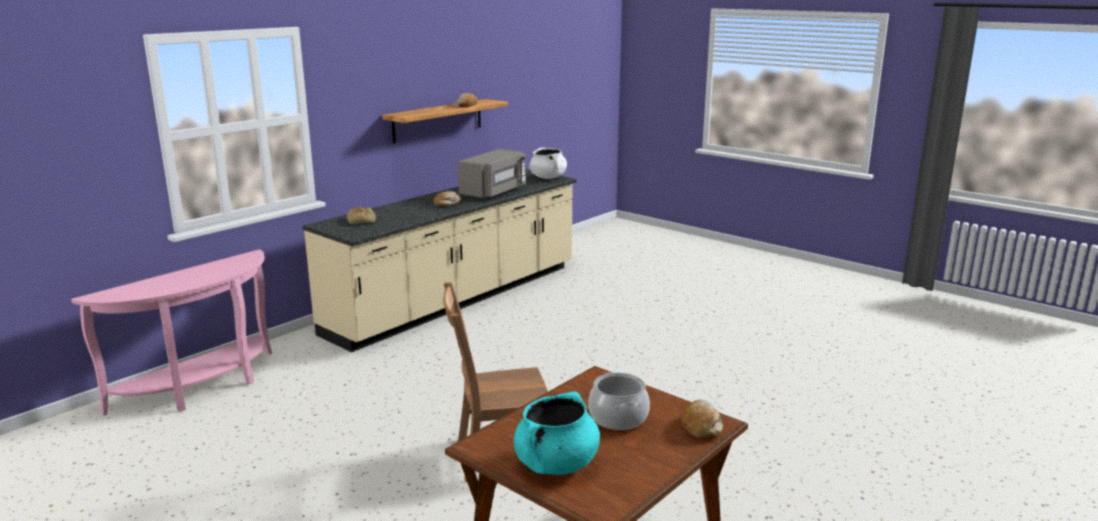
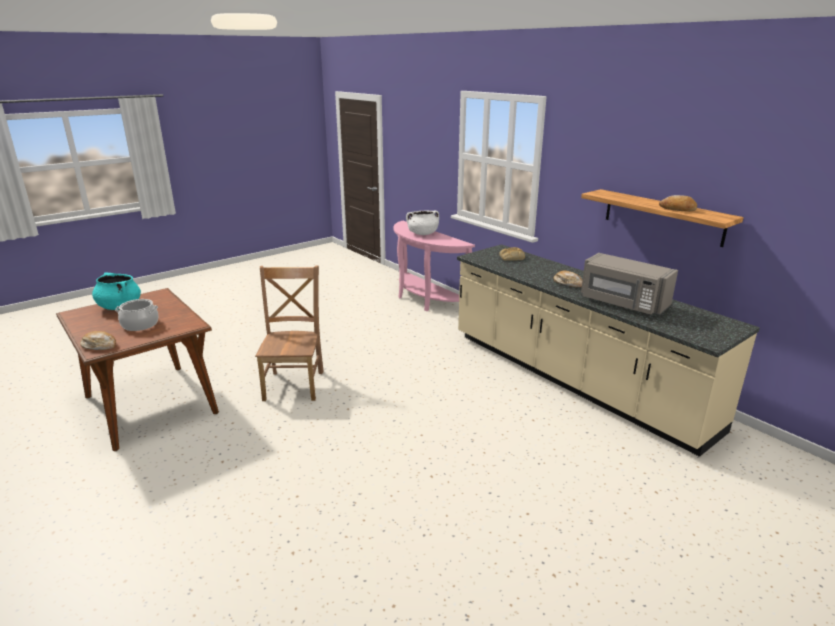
camera: 100 degrees right, 5 degrees up
(548, 178) = (711, 335): white cooking pot -> white cooking pot (422, 234)

